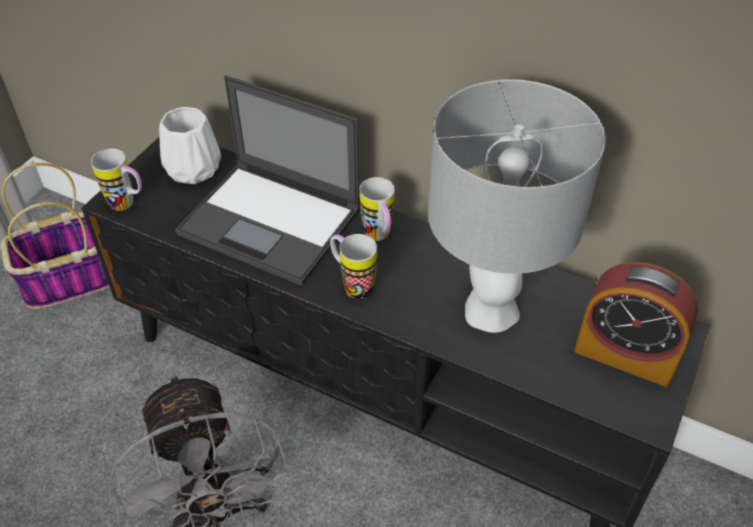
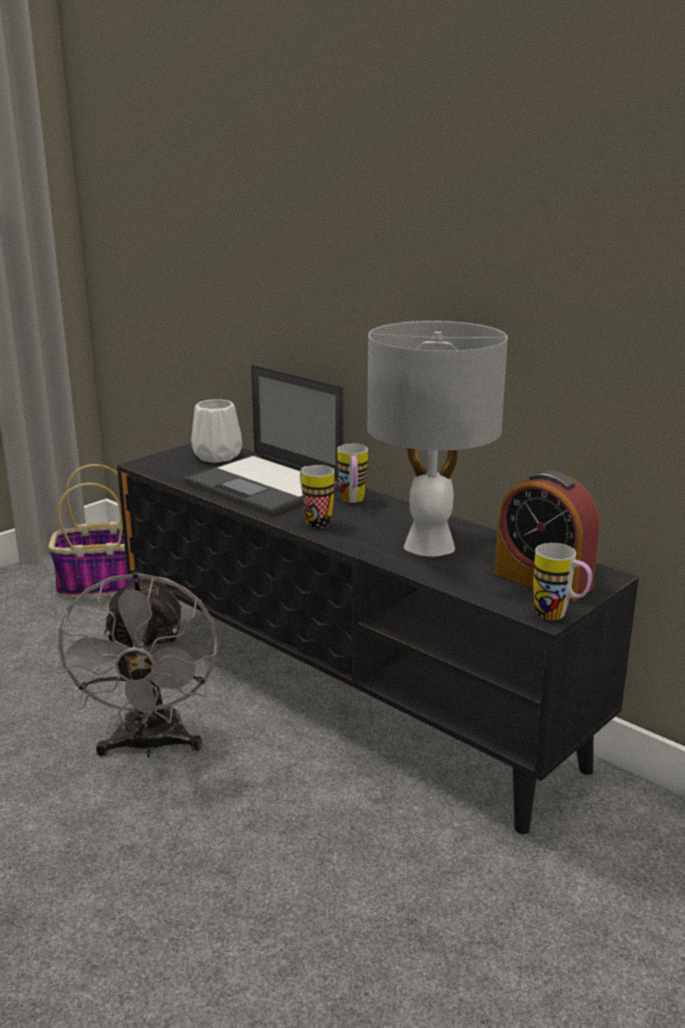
camera: 15 degrees right, 25 degrees down
(128, 205) = (154, 466): mug -> mug (559, 616)

